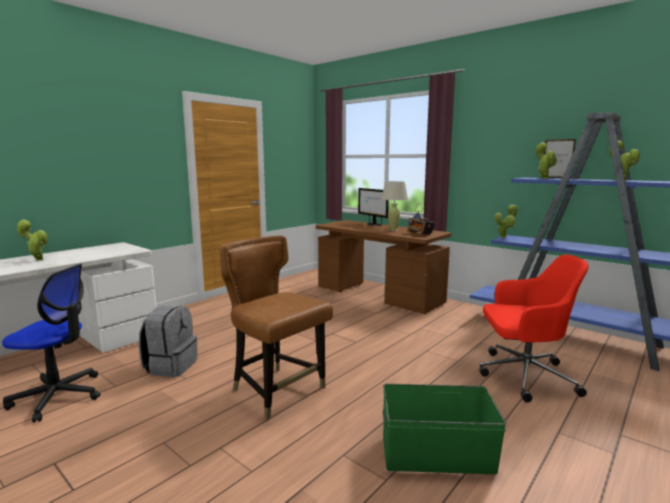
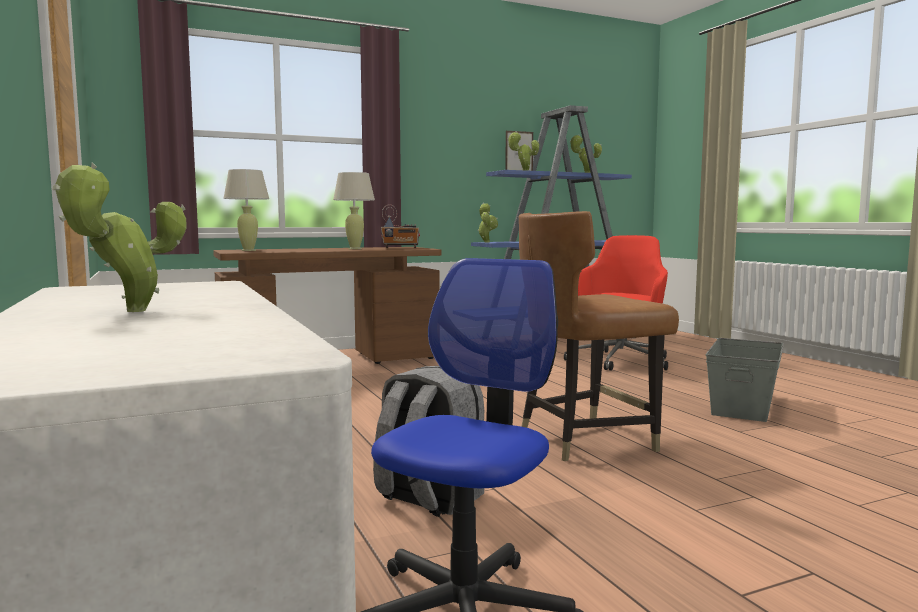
camera: 65 degrees left, 5 degrees down
(345, 223) = (248, 250): none -> beige table lamp
(373, 224) = (290, 248): monitor -> none
(437, 455) = (744, 405): green storage box -> grey storage box

